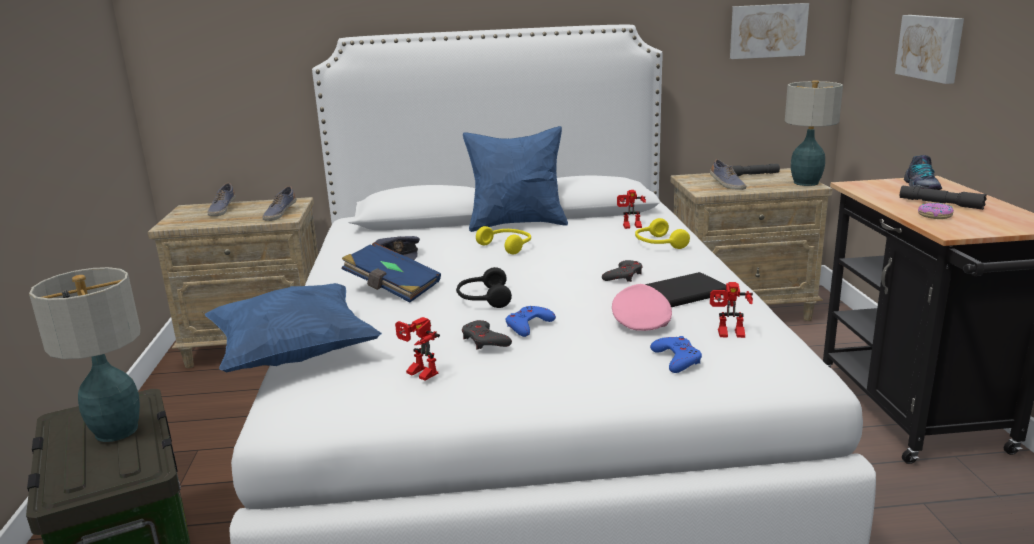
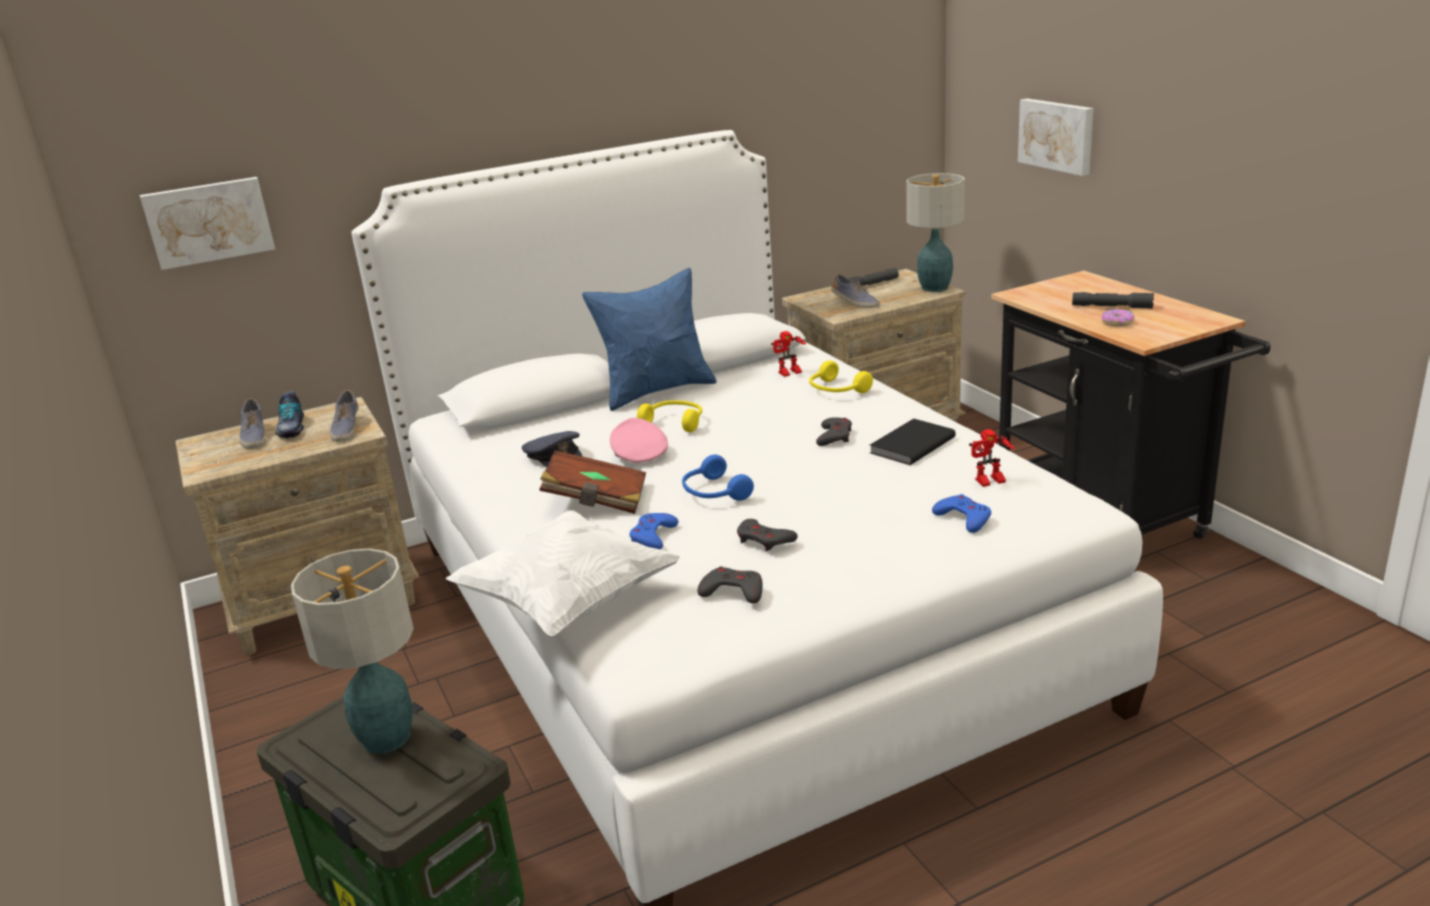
camera: 20 degrees left, 5 degrees up
(294, 355) = (568, 602): blue pillow -> white pillow
(392, 288) = (596, 501): blue book -> brown book
(417, 374) = (733, 591): toy robot -> grey game controller
(483, 299) = (713, 493): black headphones -> blue headphones
(528, 325) = (790, 513): blue game controller -> blue game controller (653, 536)
(640, 322) = (896, 486): pink cap -> pink cap (639, 454)
(767, 31) = (866, 118): picture -> picture (208, 221)
(921, 187) = (1079, 288): shoe -> shoe (291, 427)

